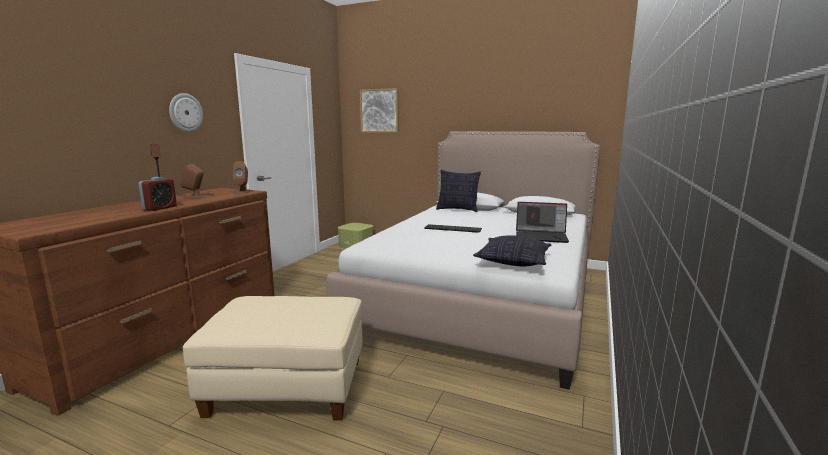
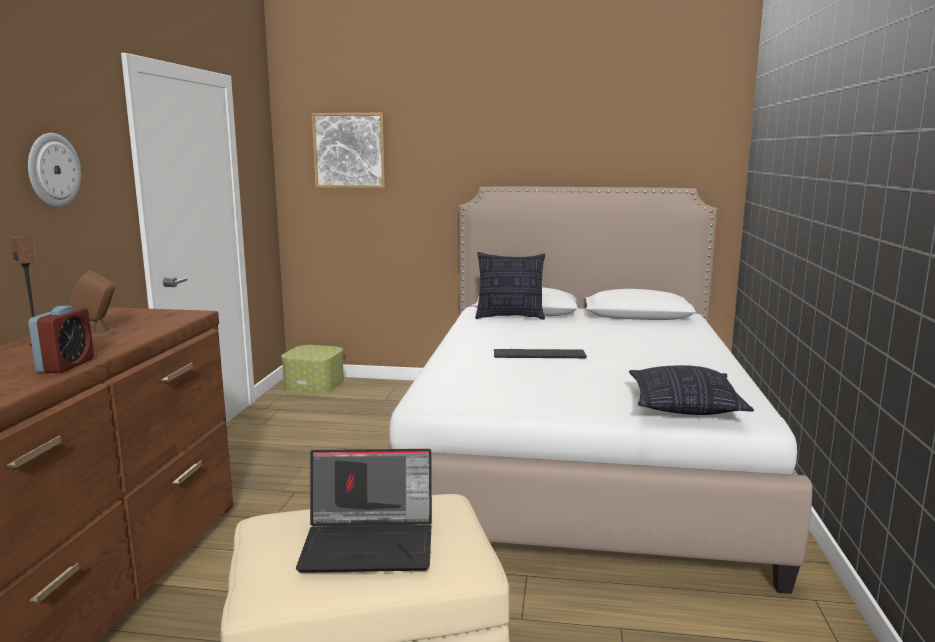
camera: 15 degrees left, 0 degrees up
(242, 192) = (175, 315): brown speaker -> none
(541, 236) = (681, 358): laptop -> laptop (370, 543)

